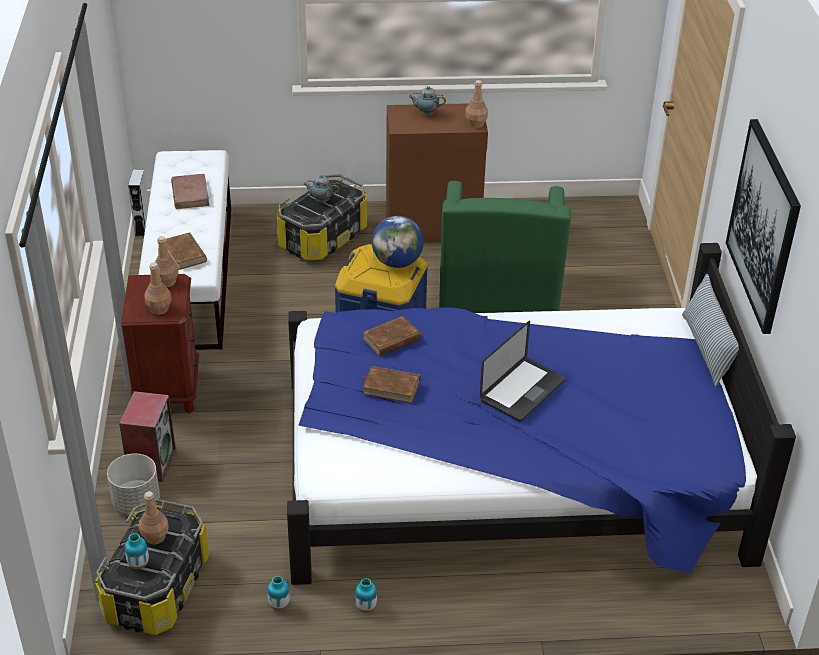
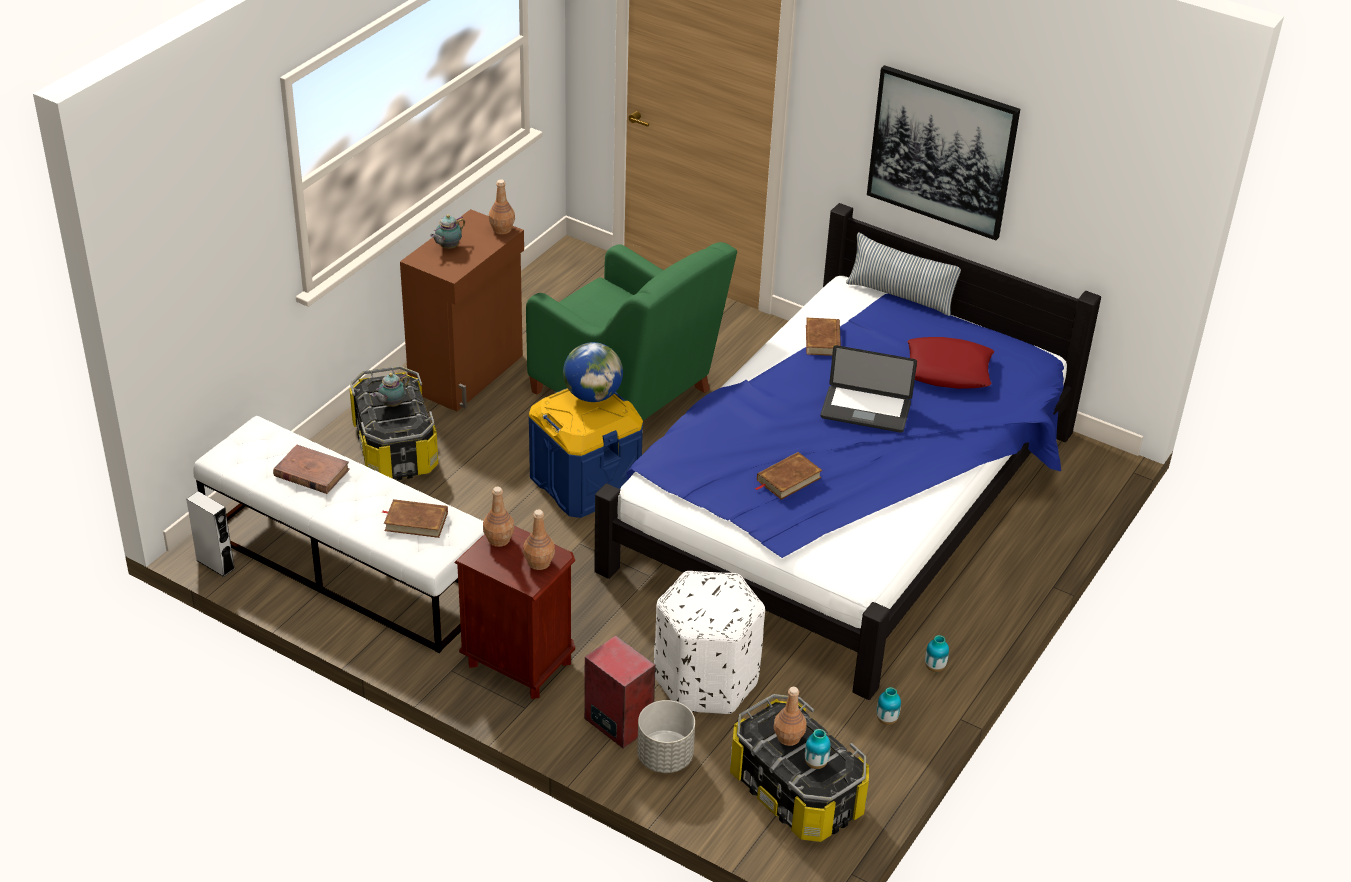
camera: 55 degrees left, 0 degrees up
(233, 486) = (706, 680): none -> white ottoman
(391, 339) = (721, 447): brown book -> brown book (823, 340)
(522, 391) = (865, 410): laptop -> laptop turned 120 degrees clockwise
(636, 414) = (948, 370): none -> red pillow

